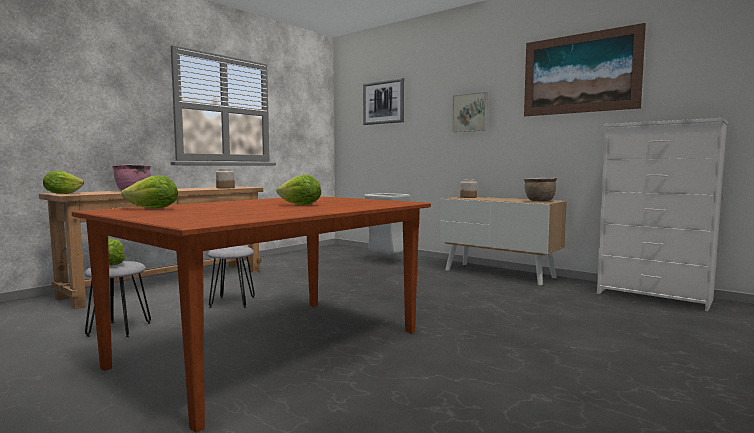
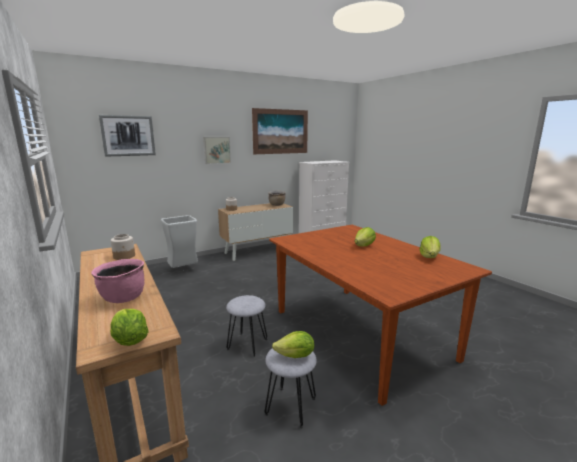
camera: 70 degrees left, 10 degrees up
(153, 209) = (382, 280): lettuce -> lettuce (429, 257)

